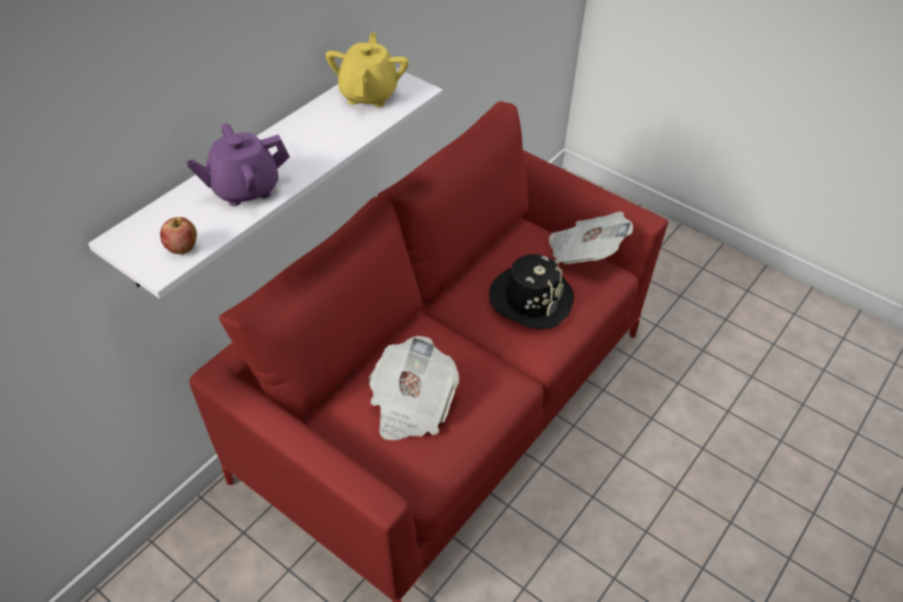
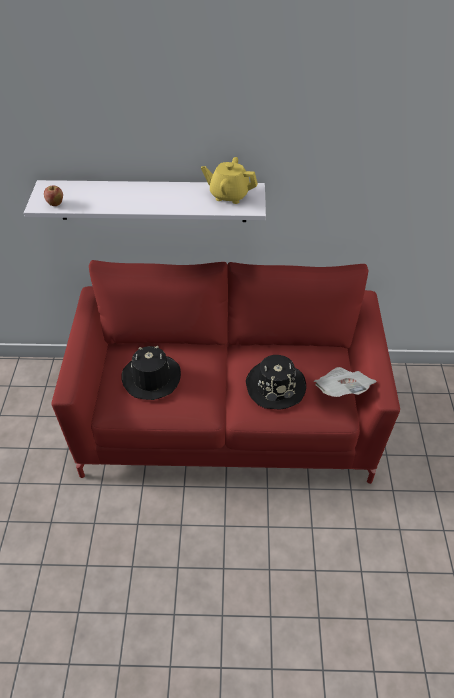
camera: 55 degrees right, 0 degrees up
(244, 189) = (112, 198): purple teapot -> none
(369, 94) = (229, 195): yellow teapot -> yellow teapot turned 135 degrees counterclockwise
(411, 405) = (151, 378): newspaper -> black hat

